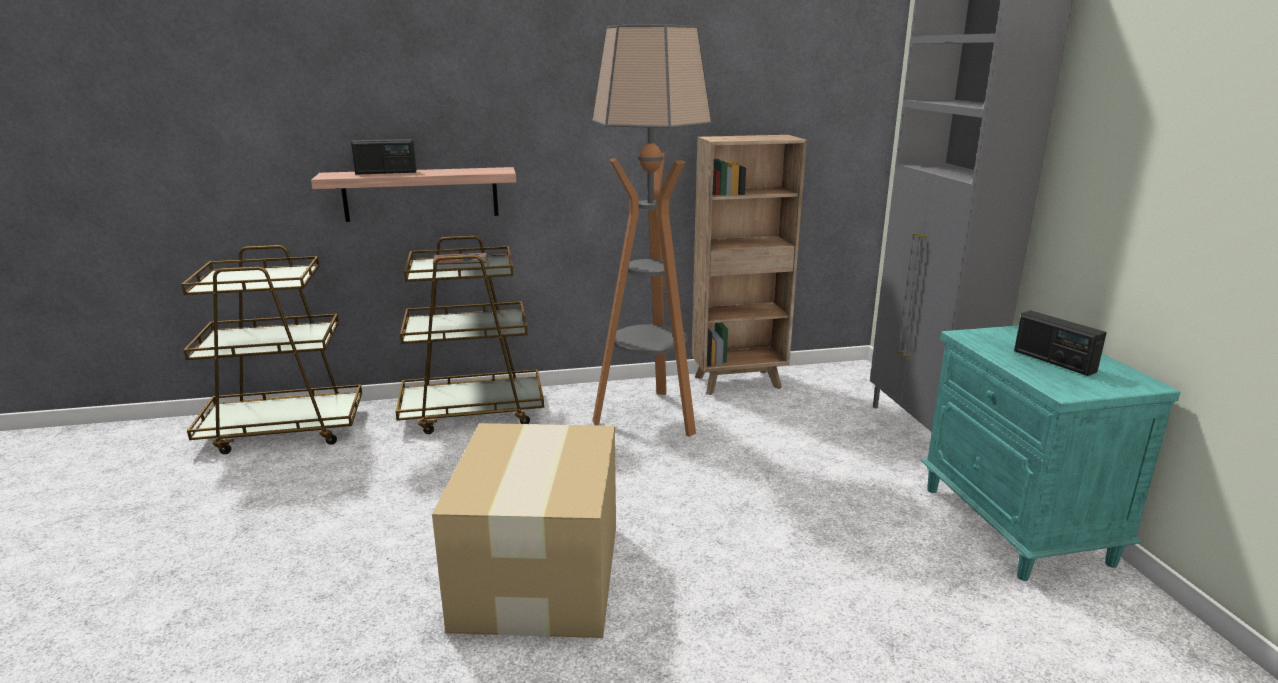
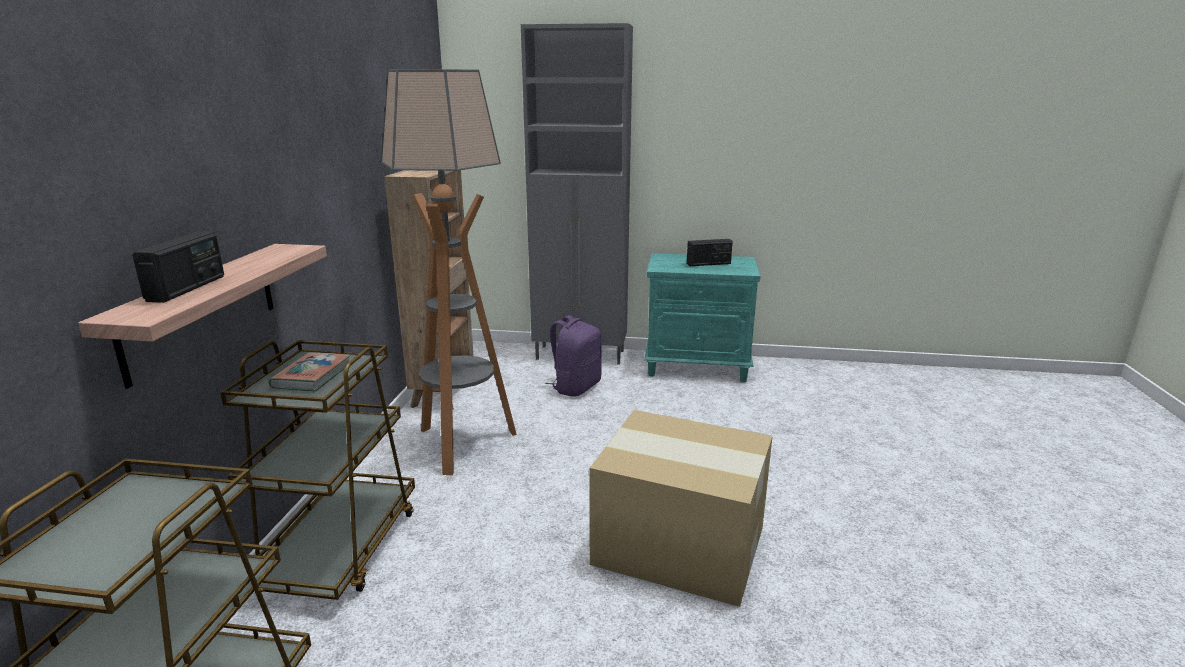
camera: 70 degrees left, 0 degrees up
(831, 445) = (575, 387): none -> purple backpack

